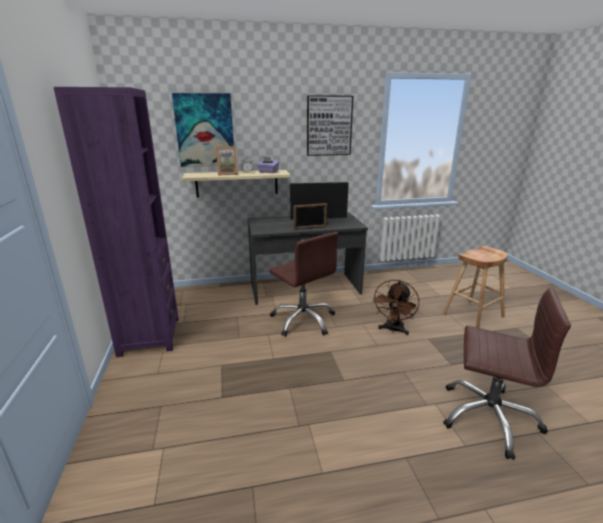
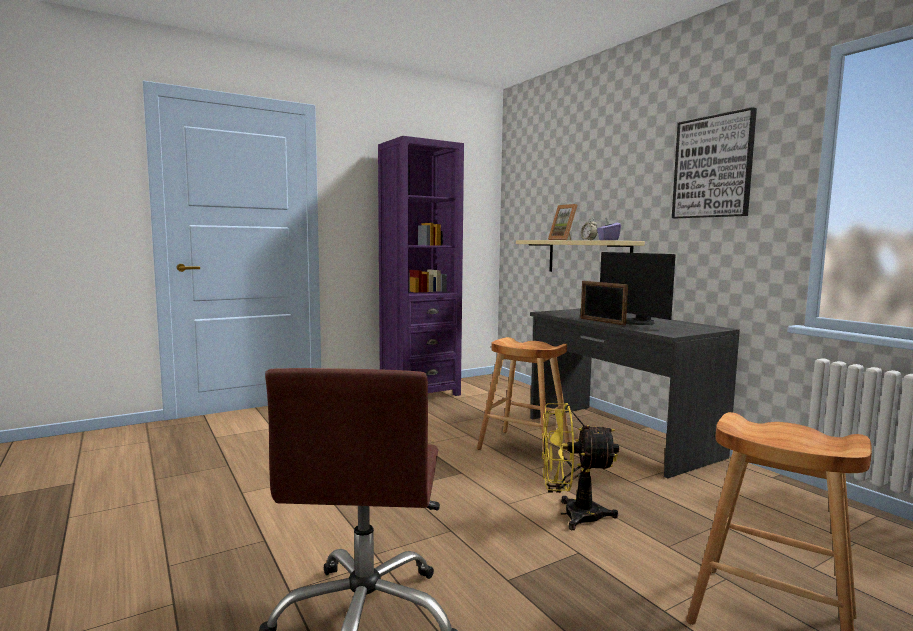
camera: 70 degrees right, 15 degrees down
(205, 130) = (565, 188): picture -> none
(303, 320) = (524, 447): brown office chair -> brown stool
(393, 330) = (572, 515): brown fan -> yellow fan

